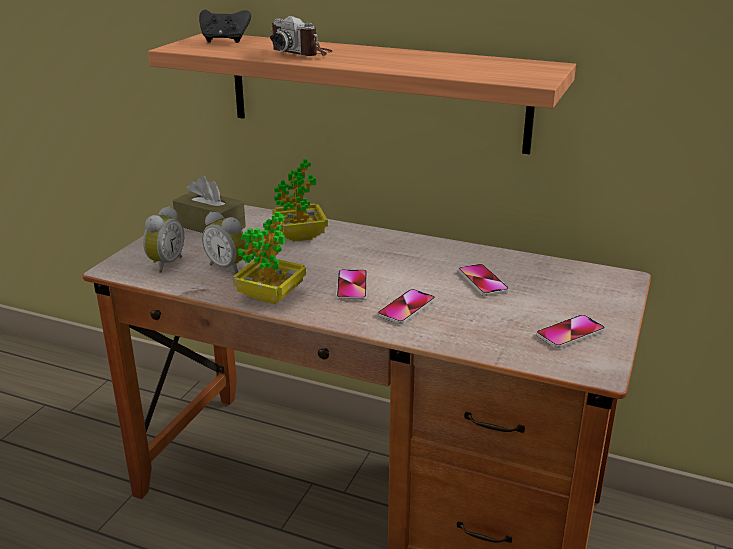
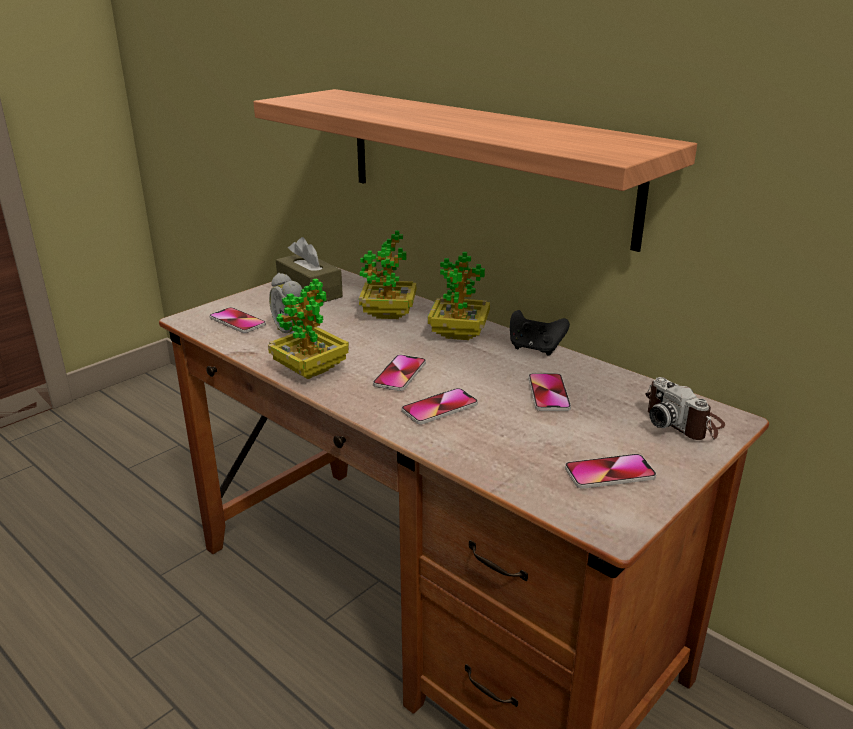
camera: 20 degrees right, 0 degrees up
(164, 264) = (237, 321): alarm clock -> phone
(225, 41) = (337, 97): black game controller -> black game controller (535, 349)
(301, 53) = (395, 112): camera -> camera (683, 421)
(374, 244) = (459, 334): none -> potted plant

